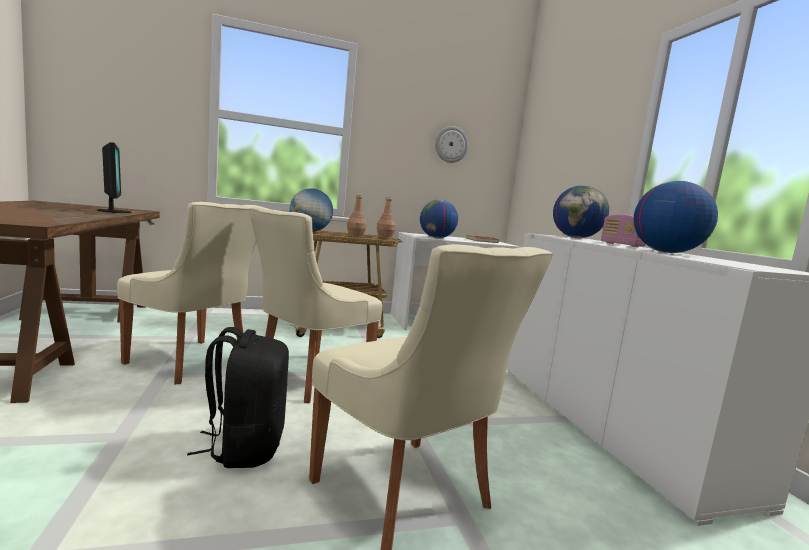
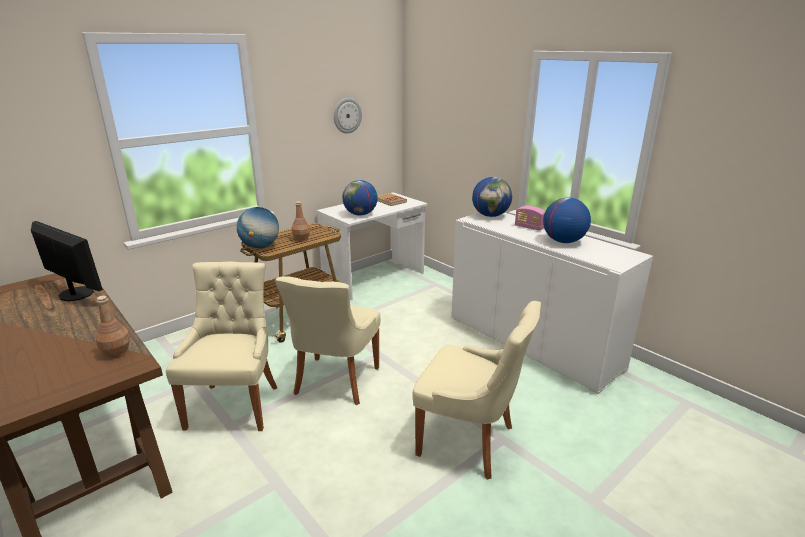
camera: 25 degrees left, 15 degrees up
(192, 362) = (235, 404): beige chair -> beige chair turned 90 degrees counterclockwise
(245, 447) = (359, 453): black backpack -> none
(385, 237) = (323, 230): brown bottle -> brown bottle (116, 352)

